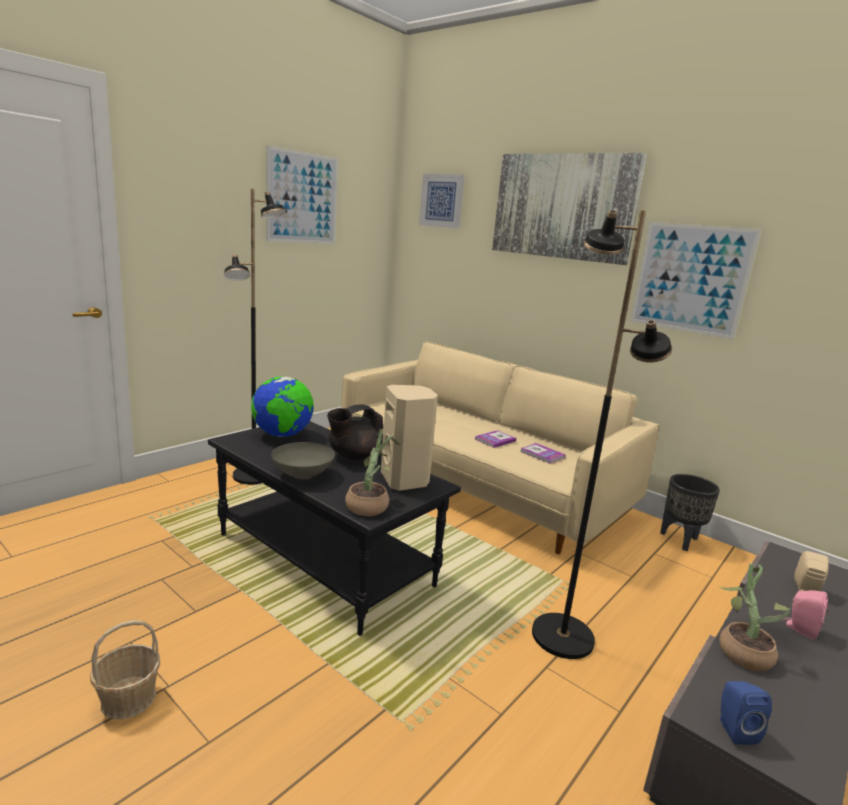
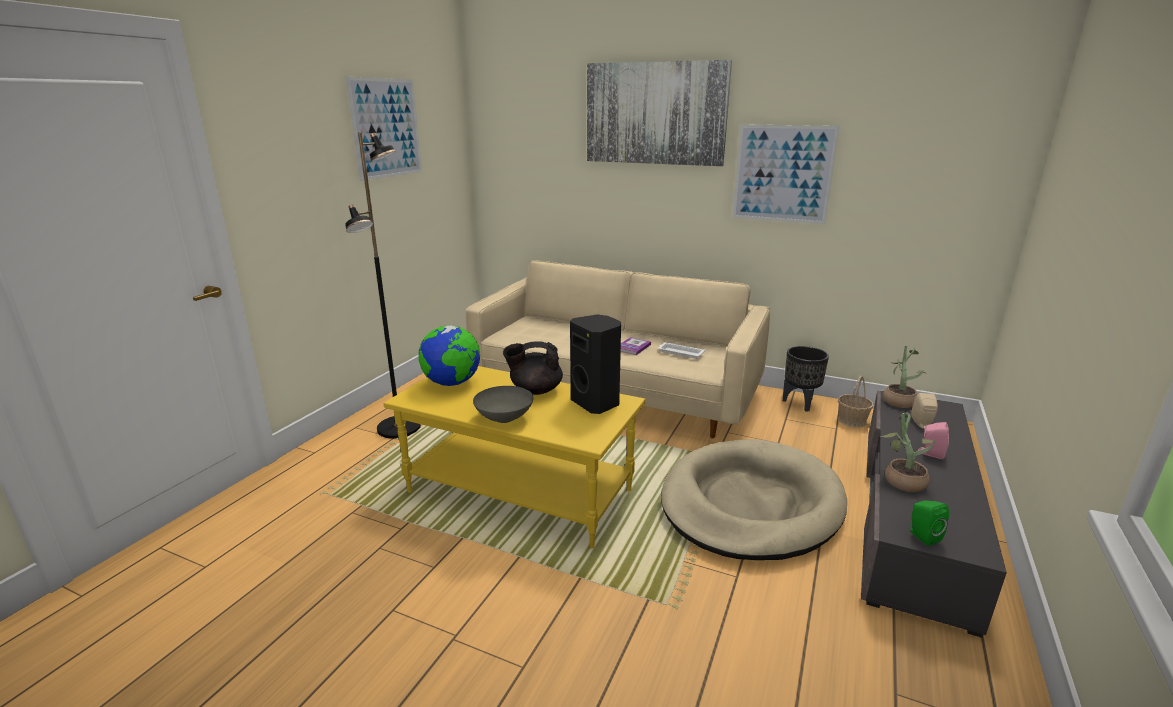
camera: 15 degrees left, 5 degrees up
(128, 698) = (427, 656): basket -> basket (851, 420)
(326, 559) = (521, 490): black coffee table -> yellow coffee table
(354, 456) = (535, 390): black teapot -> black teapot turned 45 degrees clockwise
(370, 505) = (585, 432): potted plant -> potted plant (898, 400)
(405, 480) = (597, 403): beige speaker -> black speaker
(442, 201) = (523, 113): picture -> none
(542, 454) = (680, 353): book -> white tray
(562, 636) = (750, 504): black floor lamp -> beige dog bed
(734, 729) = (922, 536): blue speaker -> green speaker

